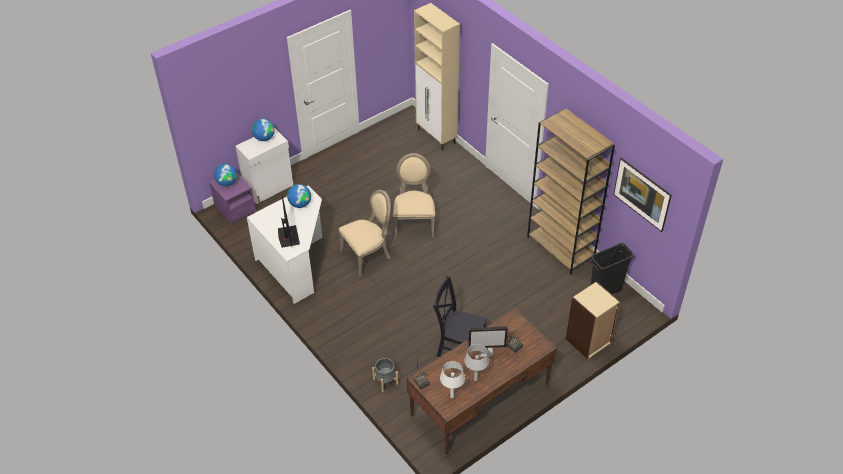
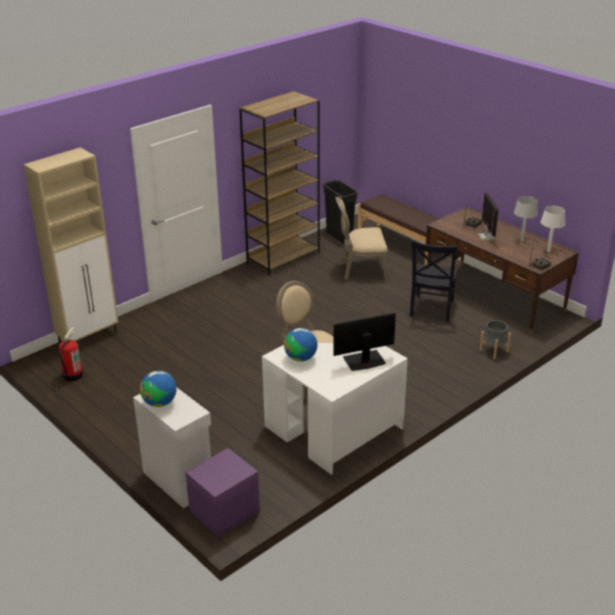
camera: 95 degrees left, 15 degrees down
(227, 183) = (217, 475): globe -> none
(391, 133) = (73, 375): none -> fire extinguisher
(414, 222) = (250, 346): beige chair -> beige chair (361, 270)
(588, 341) = (401, 245): beige bookcase -> brown bench
(640, 203) = (323, 128): picture -> none

